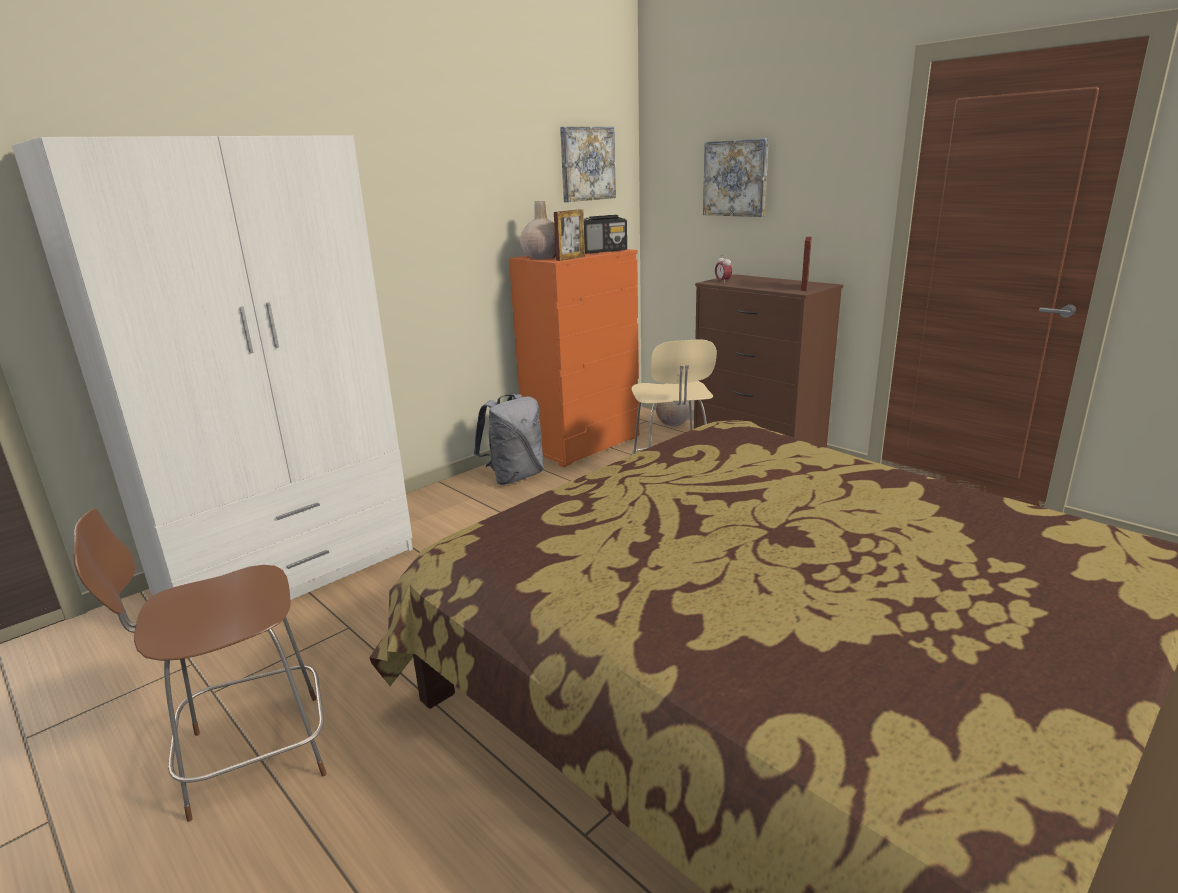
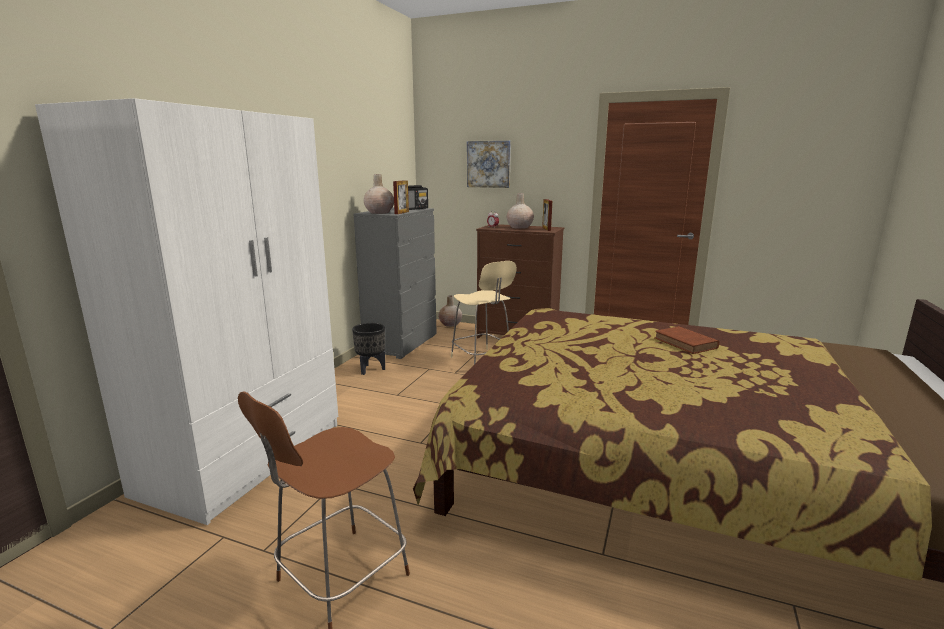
camera: 25 degrees left, 5 degrees down
(514, 477) = (371, 369): grey backpack -> black planter
(583, 444) = (401, 344): orange dresser -> grey dresser
(587, 164) = (391, 151): picture -> none
(766, 282) = (519, 227): none -> beige vase
(895, 521) = (686, 344): none -> brown book

